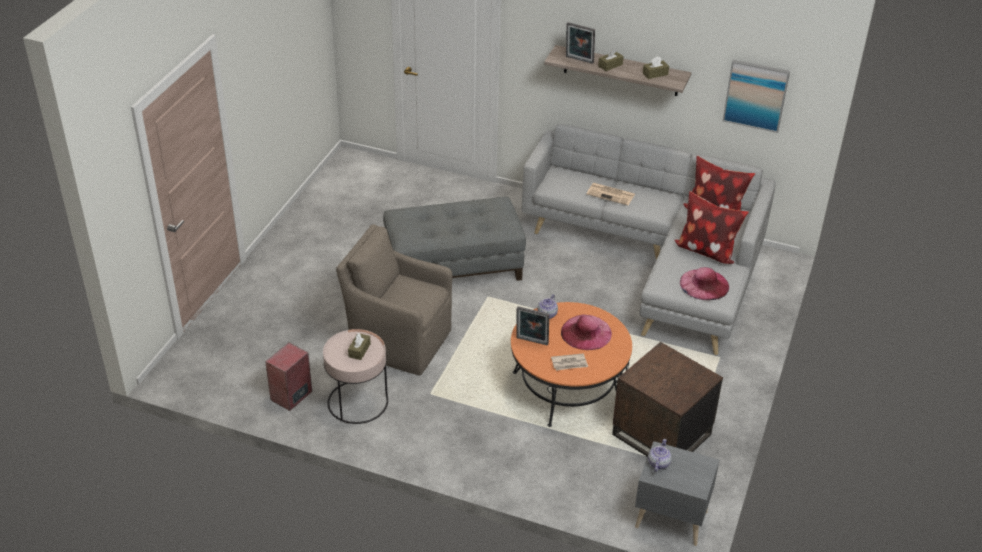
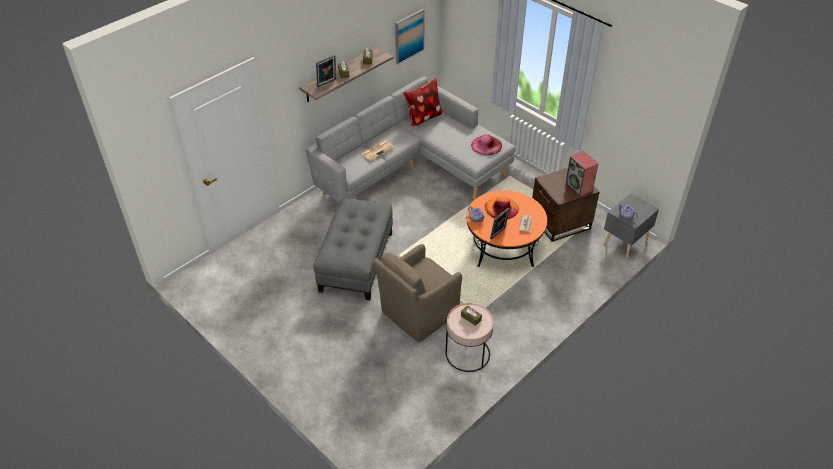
camera: 65 degrees left, 5 degrees up
(291, 396) = (443, 390): speaker -> speaker (579, 187)
(586, 332) = (501, 208): pink hat -> orange hat
(706, 250) = (456, 133): pillow -> none

